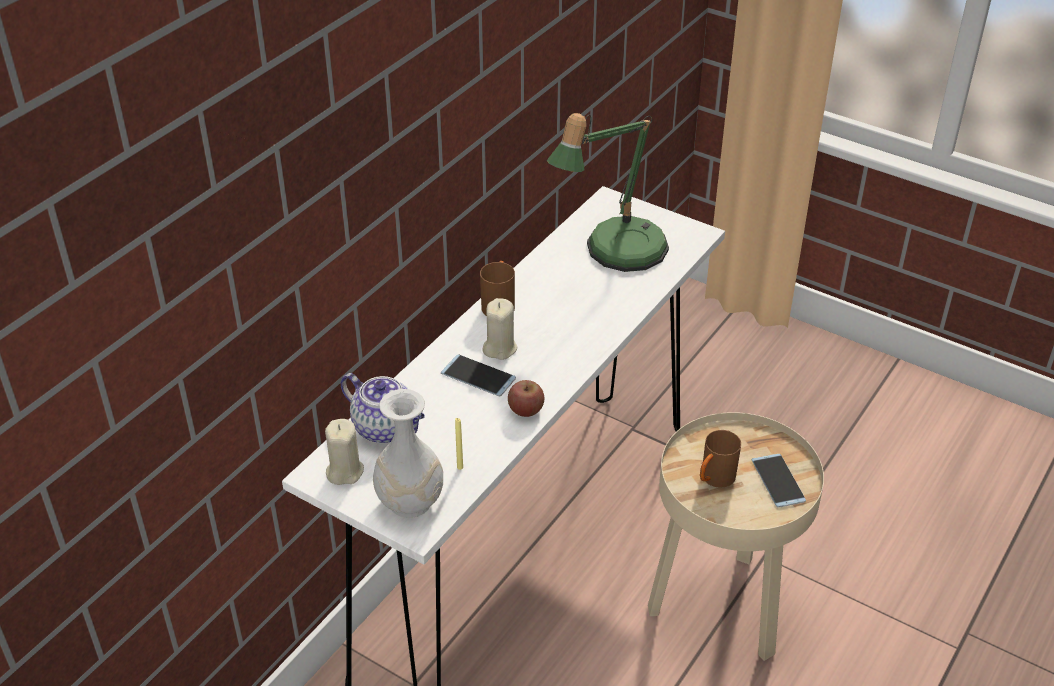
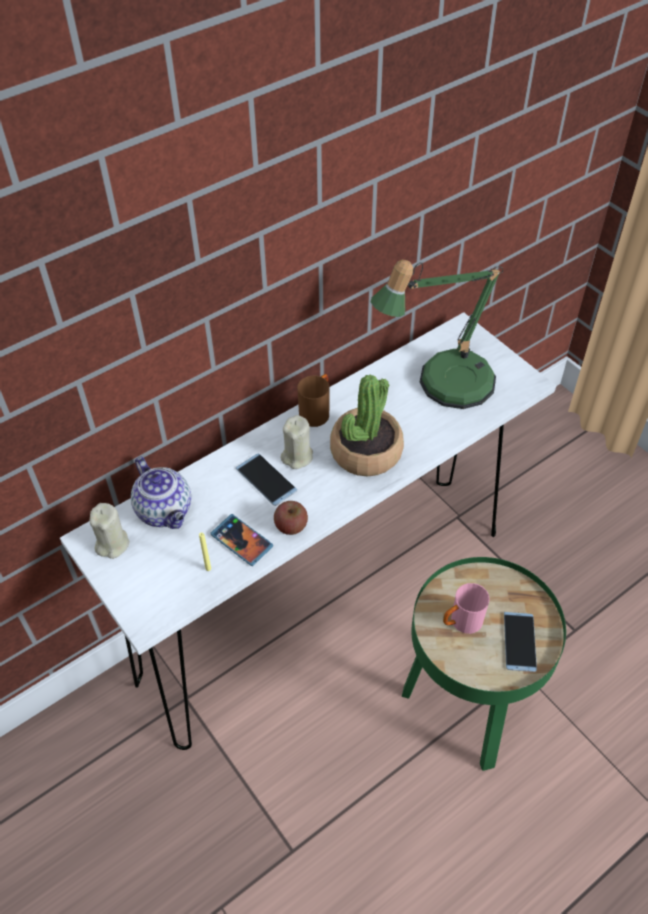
camera: 20 degrees right, 10 degrees up
(409, 502) = (150, 591): white vase -> none
(482, 435) = (241, 541): none -> phone
(568, 328) = (366, 451): none -> potted plant
(714, 480) = (461, 623): brown mug -> pink mug
(722, 606) = (466, 707): beige side table -> green side table

